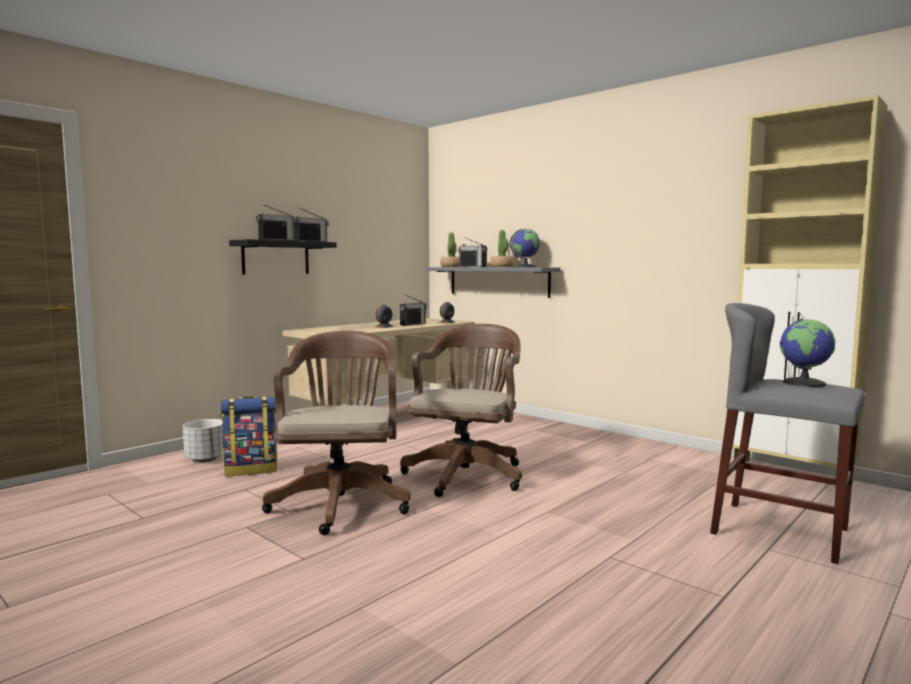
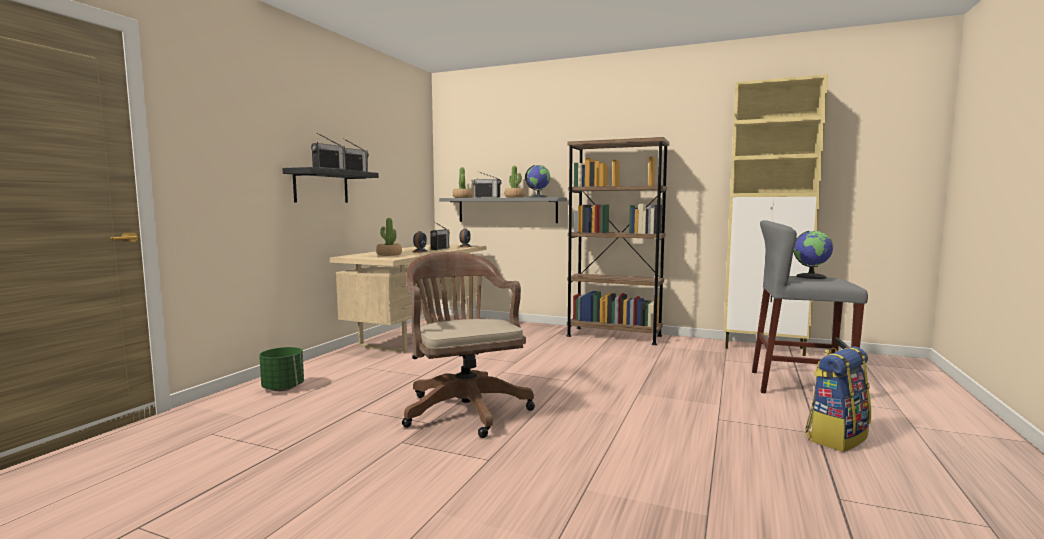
camera: 20 degrees left, 0 degrees up
(206, 459) = (283, 388): white planter -> green planter
(251, 469) = (343, 392): backpack -> backpack (836, 437)
(343, 329) = (389, 255): none -> potted plant
(467, 473) = (543, 372): brown office chair -> none
(601, 439) = (614, 336): none -> brown bookcase

